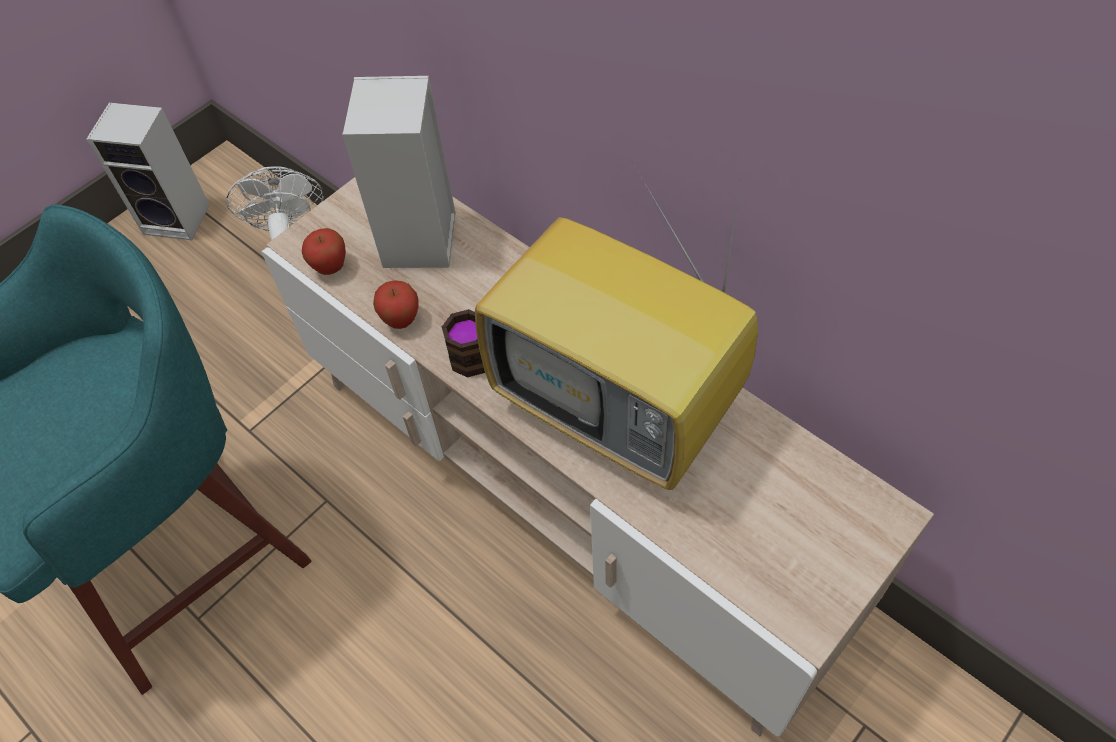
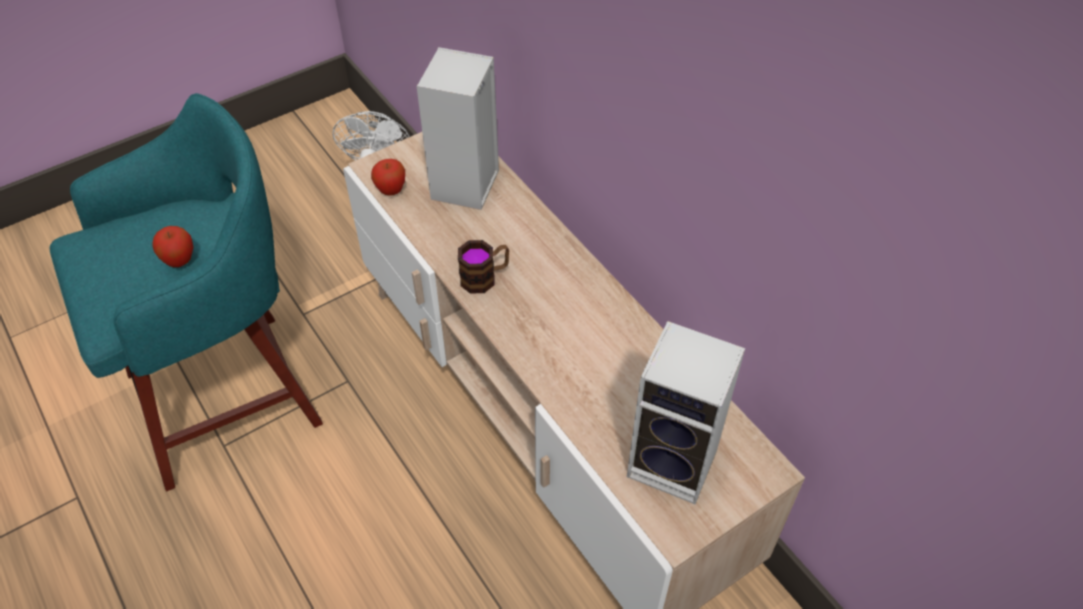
camera: 10 degrees right, 5 degrees down
(179, 218) = (295, 140): speaker -> speaker (676, 463)
(401, 320) = (433, 241): apple -> apple (180, 261)
(621, 408) = (582, 342): television -> none

